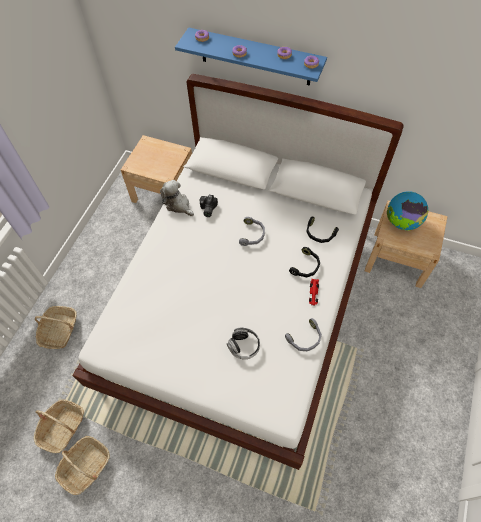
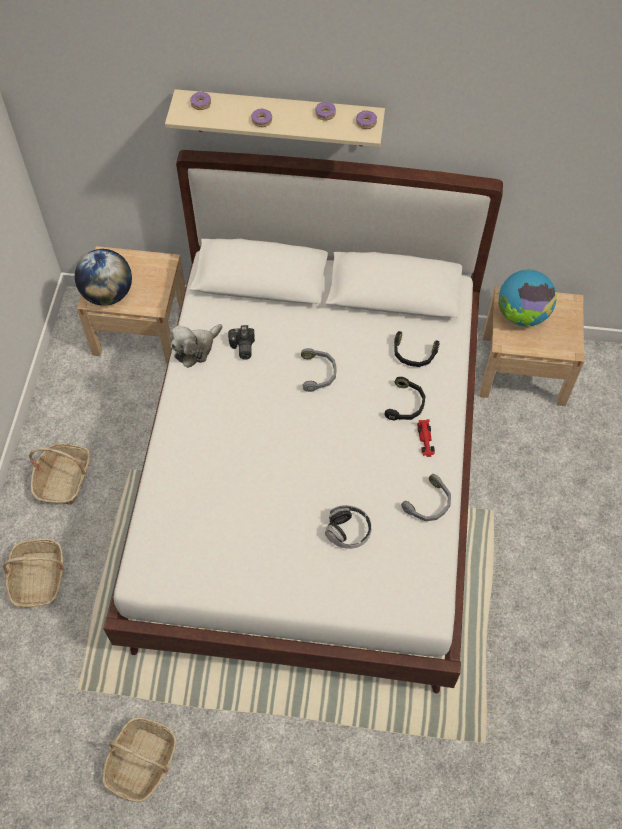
camera: 15 degrees left, 0 degrees up
(63, 427) = (89, 717): basket -> basket (64, 479)
(141, 164) = (108, 294): none -> globe
(178, 204) = (195, 348): plush toy -> plush toy turned 75 degrees counterclockwise
(255, 57) = (279, 118): blue shelf -> beige shelf

